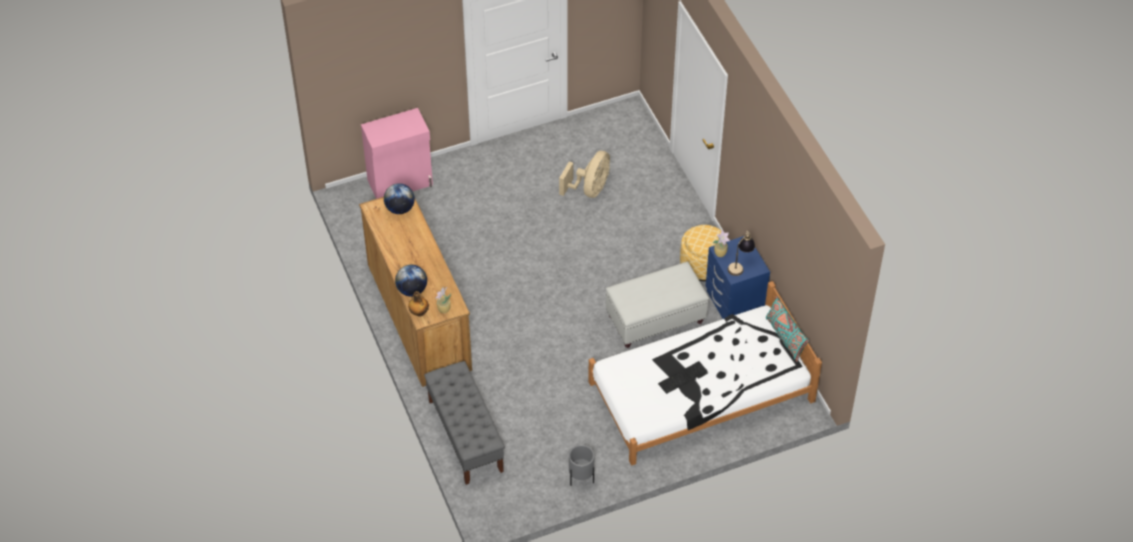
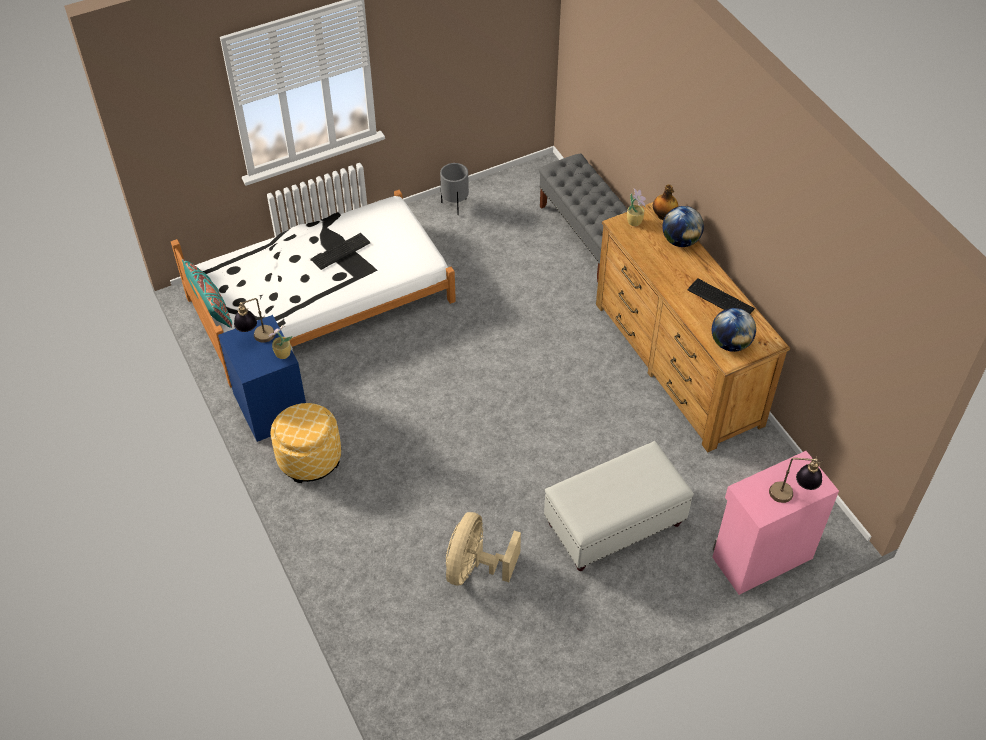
camera: 175 degrees right, 0 degrees up
(391, 123) = (791, 496): none -> table lamp
(396, 242) = (720, 298): none -> keyboard
(655, 319) = (376, 380): white ottoman -> white ottoman (615, 523)

